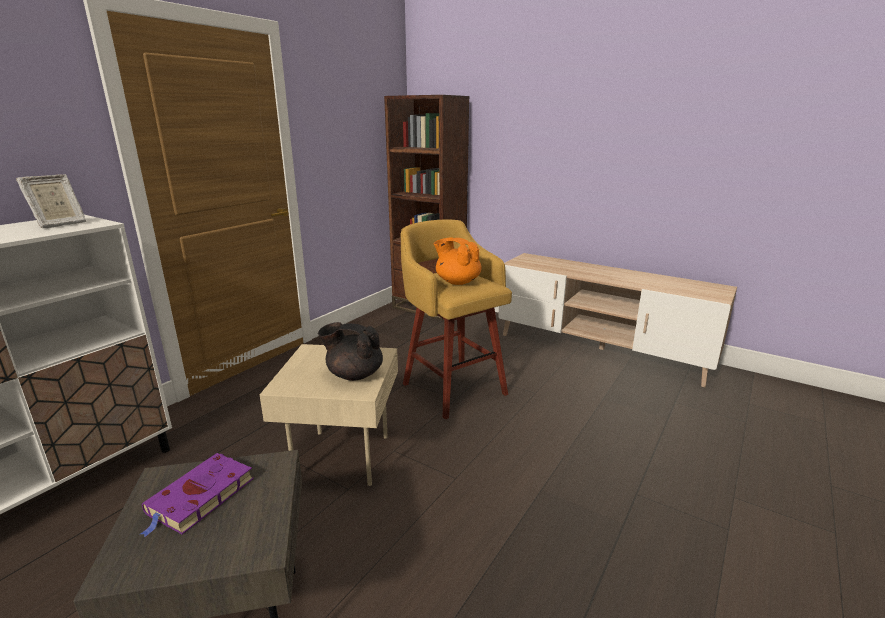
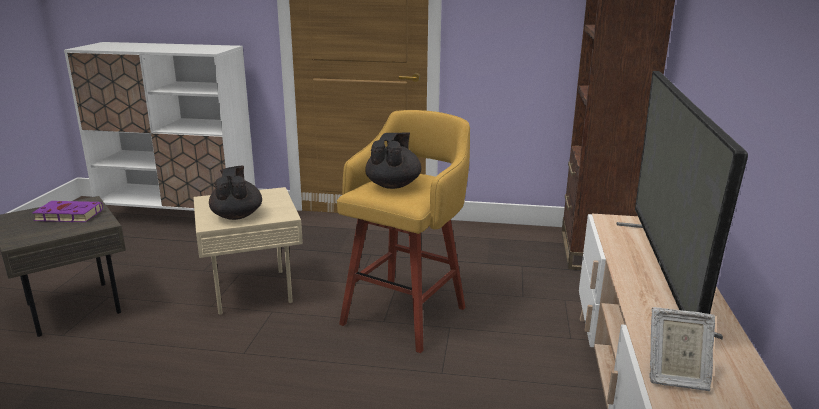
camera: 65 degrees right, 0 degrees up
(59, 224) = (204, 48): picture frame -> picture frame (675, 377)
(457, 282) = (393, 185): orange teapot -> black teapot
(587, 270) = (661, 271): none -> television

